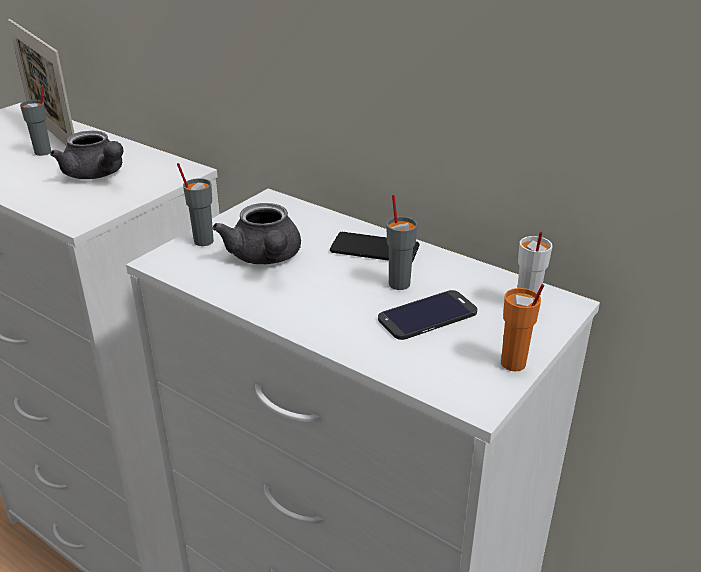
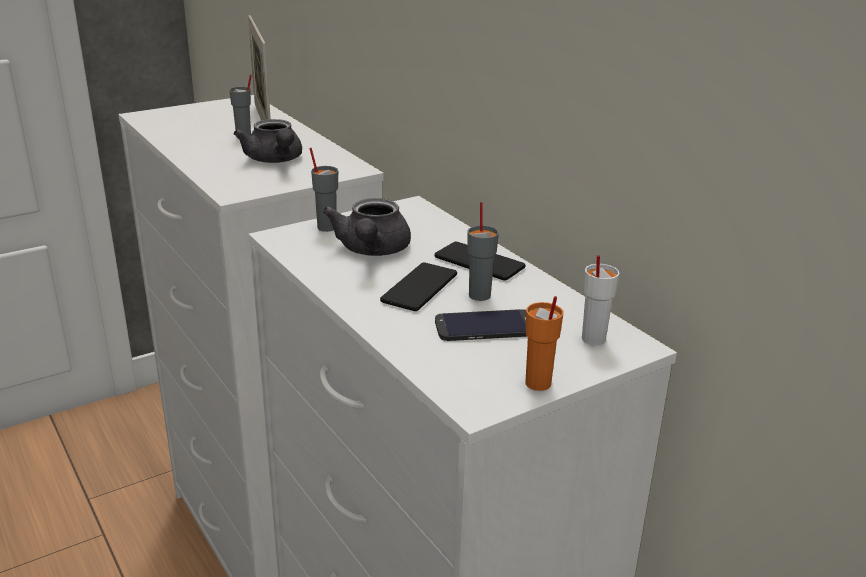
camera: 20 degrees right, 5 degrees down
(339, 288) = (419, 288): none -> phone

